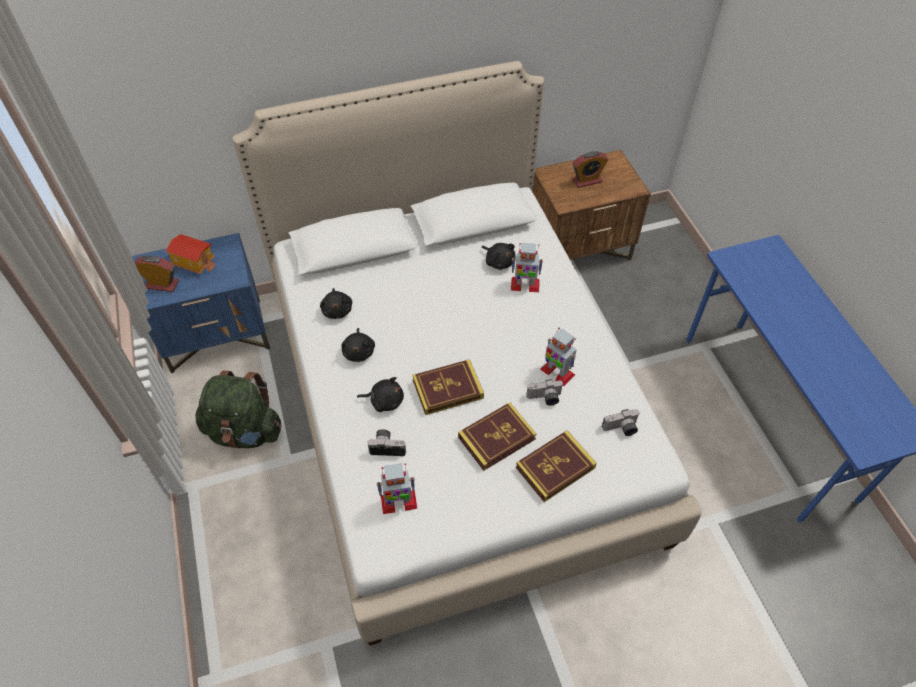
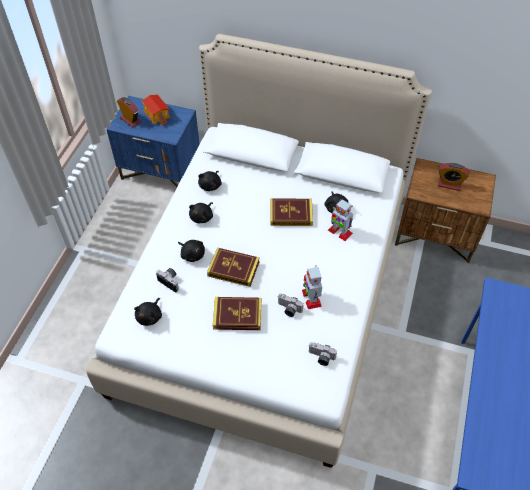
camera: 35 degrees right, 0 degrees up
(245, 431) = (133, 235): green backpack -> none
(398, 502) = (150, 316): toy robot -> black plush toy
(555, 468) = (257, 354): book -> book (291, 214)

